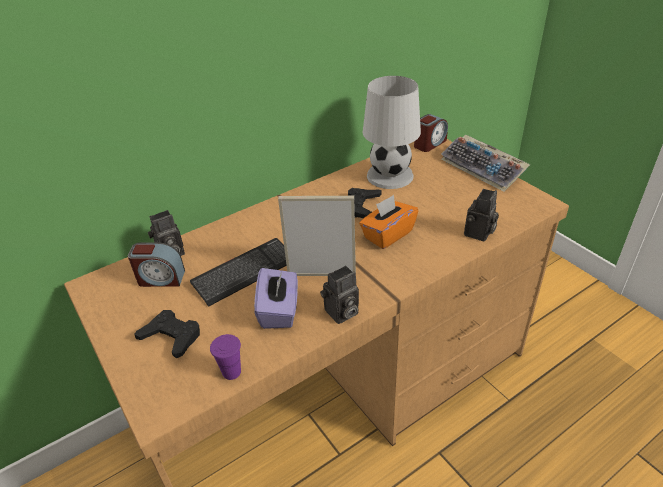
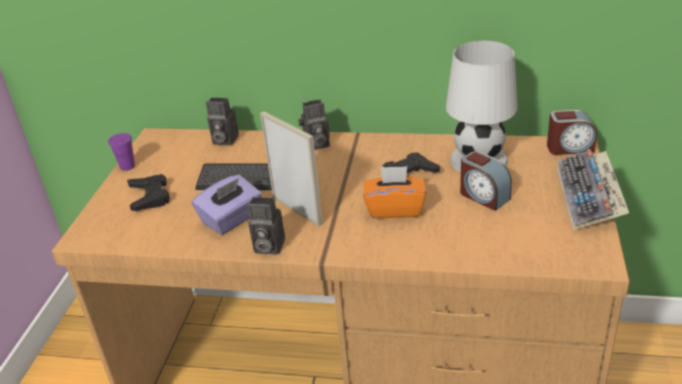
camera: 45 degrees right, 5 degrees down
(161, 278) = (195, 154): alarm clock -> alarm clock (483, 196)
(231, 372) = (149, 240): purple cup -> purple cup (127, 166)
(479, 234) = (479, 253): camera -> camera (315, 145)

